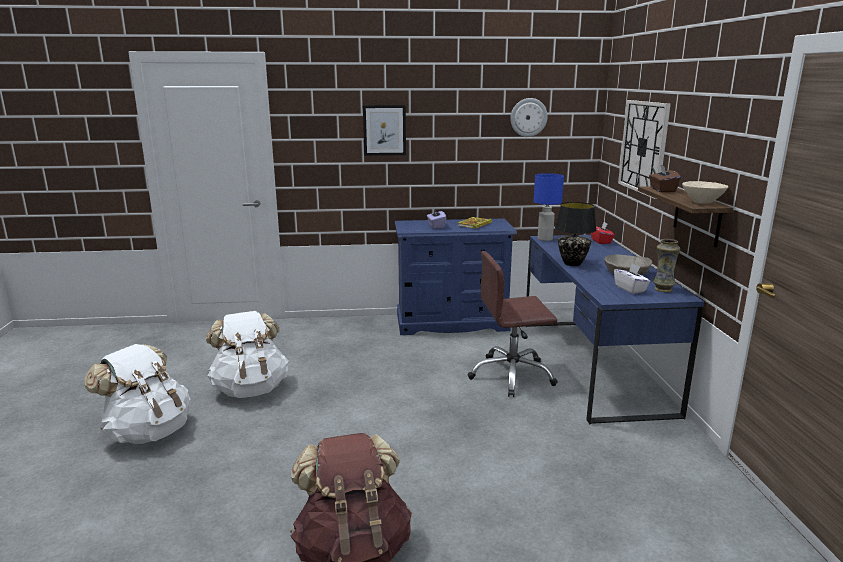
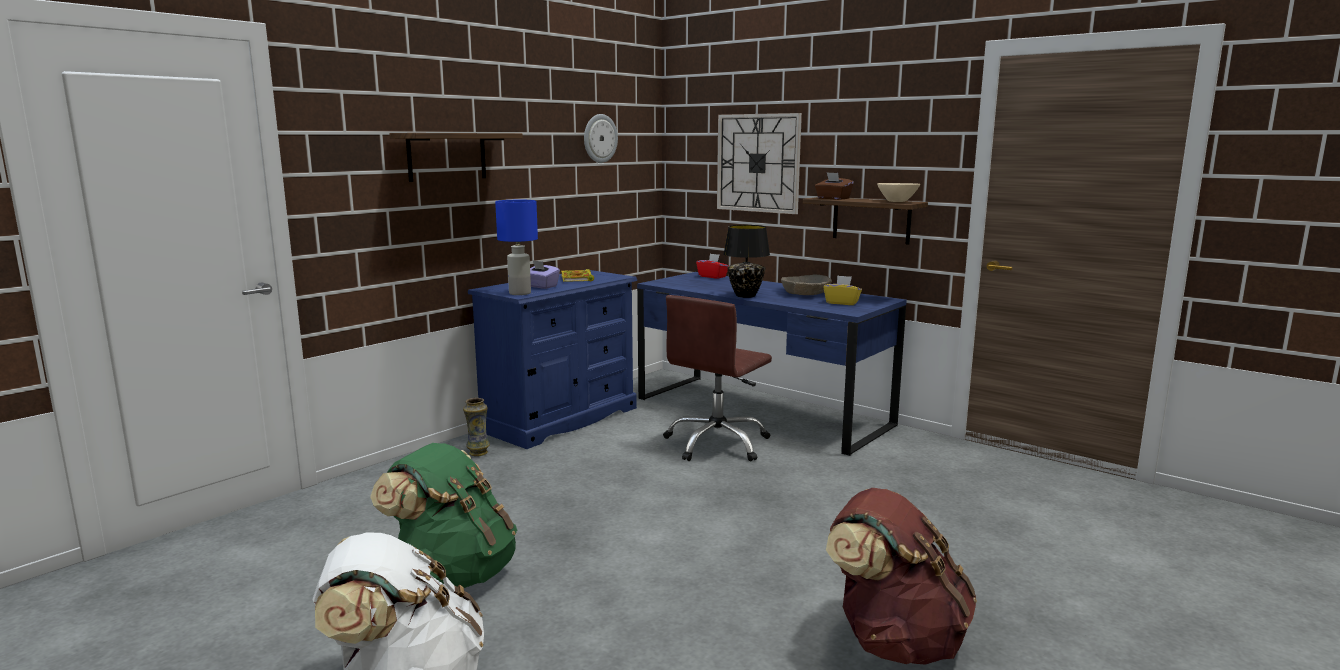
camera: 45 degrees left, 5 degrees down
(250, 389) = (454, 574): white backpack -> green backpack
(384, 130) = (447, 156): picture -> shelf
(544, 239) = (660, 283): blue table lamp -> blue table lamp (519, 293)
(630, 289) = (842, 303): white tissue box -> yellow tissue box
(662, 289) = (861, 298): vase -> vase (478, 452)

